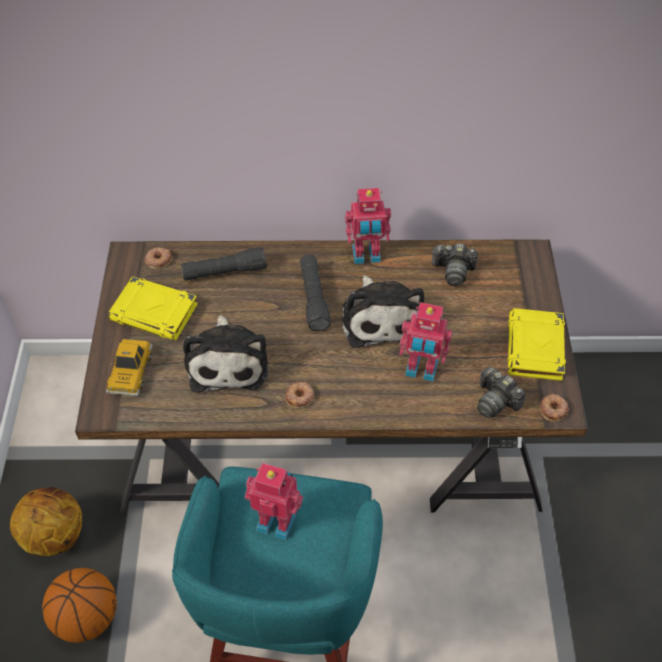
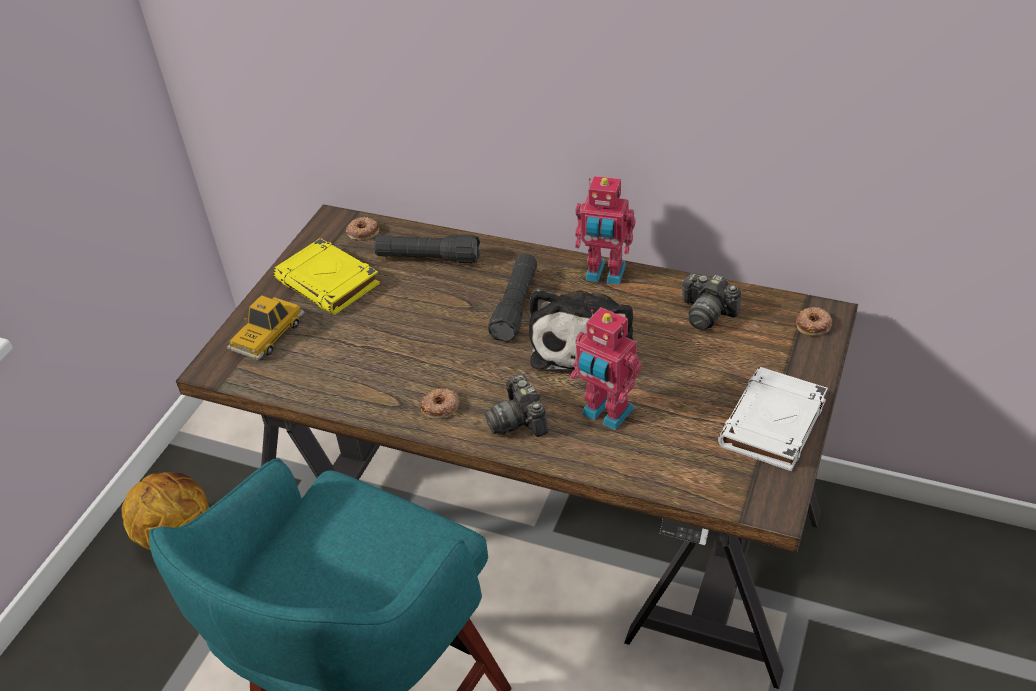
camera: 25 degrees right, 10 degrees down
(87, 617) = (165, 635): basketball -> none
(228, 361) = (379, 349): plush toy -> none
(277, 520) = (346, 539): toy robot -> none
(495, 401) = (686, 472): camera -> camera (519, 420)
(535, 348) = (773, 425): yellow book -> white book
(553, 409) = (761, 502): donut -> donut (813, 324)

